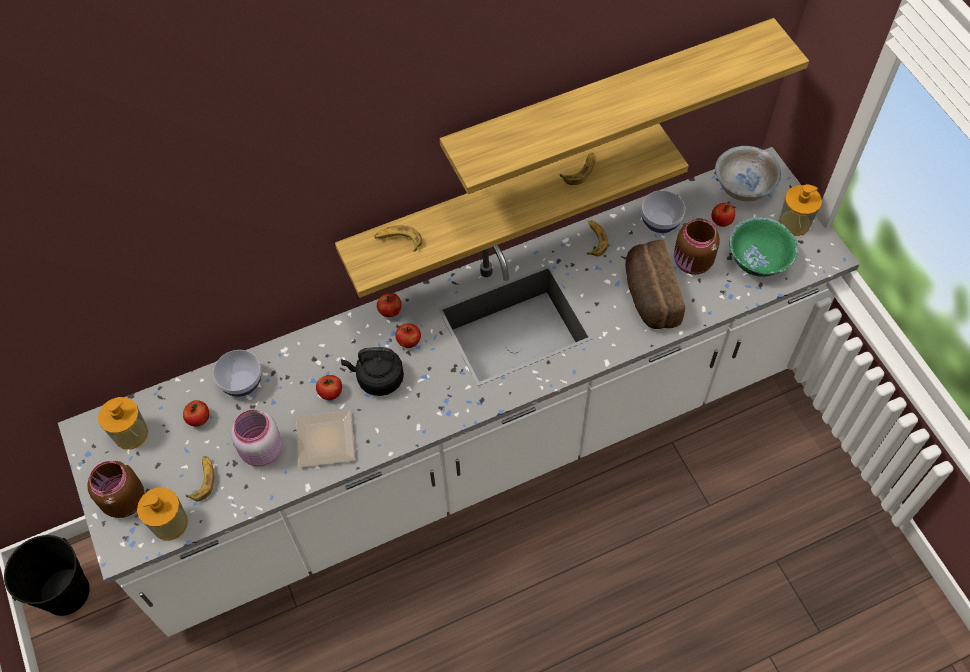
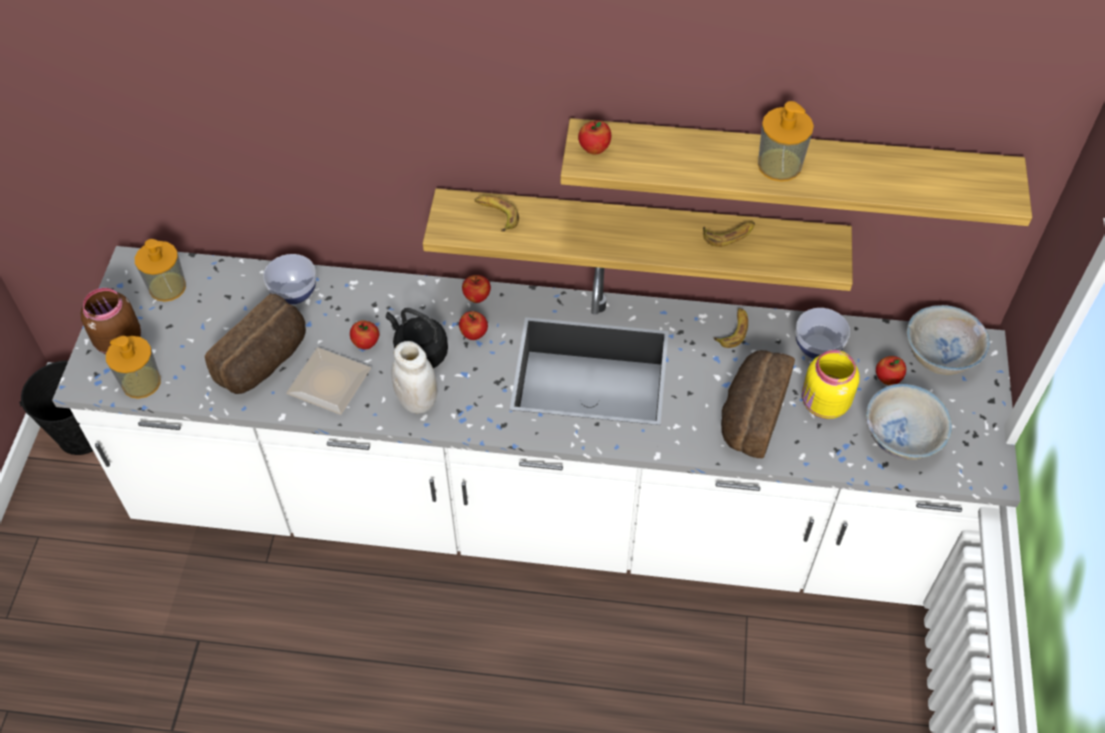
camera: 30 degrees right, 5 degrees down
(199, 419) = (233, 305): apple -> apple (594, 149)
(203, 480) = (197, 360): banana -> none
(261, 451) = (265, 362): pink jar -> bread
(404, 417) = (417, 401): none -> white jar
(692, 263) = (823, 404): brown jar -> yellow jar
(757, 259) = (901, 437): green bowl -> white bowl
(794, 223) = (972, 420): soap dispenser -> soap dispenser (779, 165)

